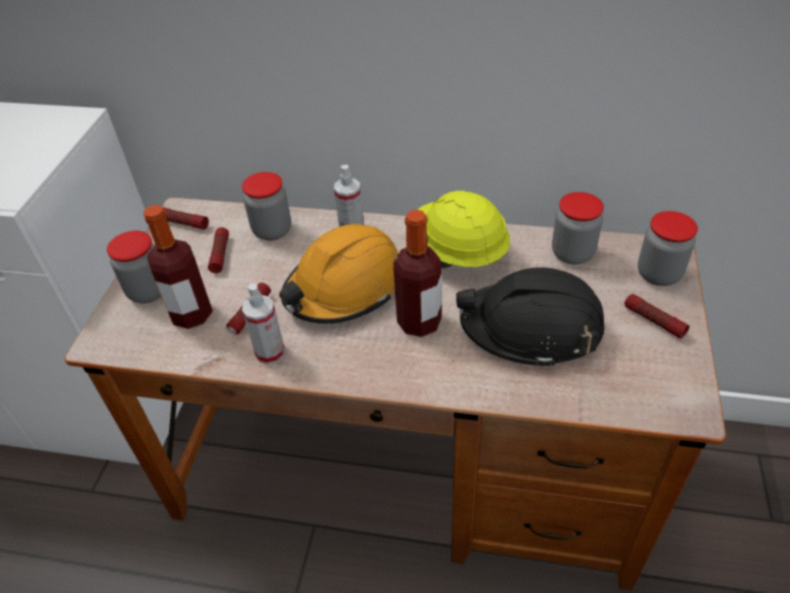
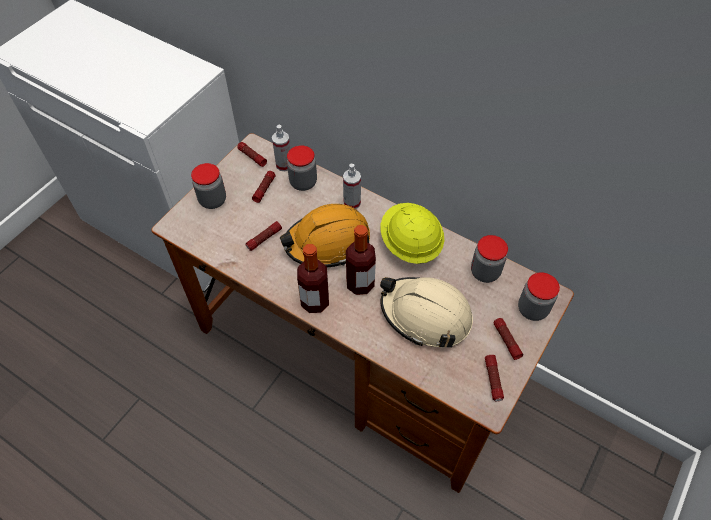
camera: 20 degrees right, 10 degrees up
(192, 315) = (231, 227): bottle -> bottle (315, 302)
(270, 353) = (264, 270): spray bottle -> spray bottle (284, 165)
(531, 329) = (425, 315): black hard hat -> beige hard hat
(671, 374) = (493, 380): none -> flashlight

